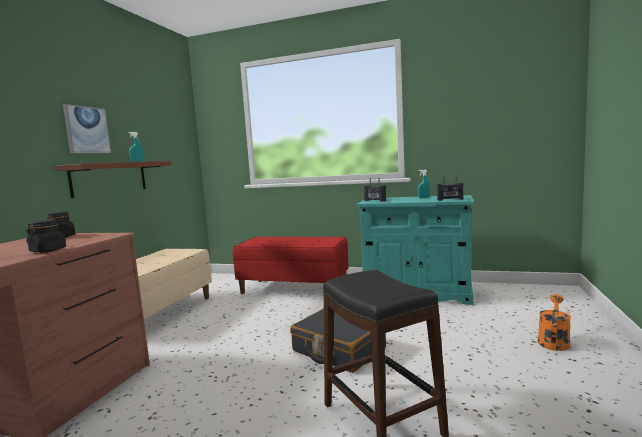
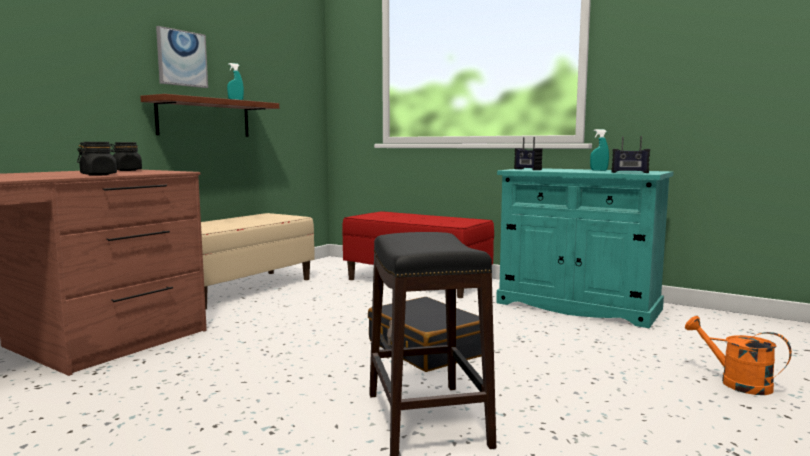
camera: 15 degrees right, 0 degrees up
(553, 341) = (736, 382): orange watering can -> orange watering can turned 90 degrees counterclockwise

